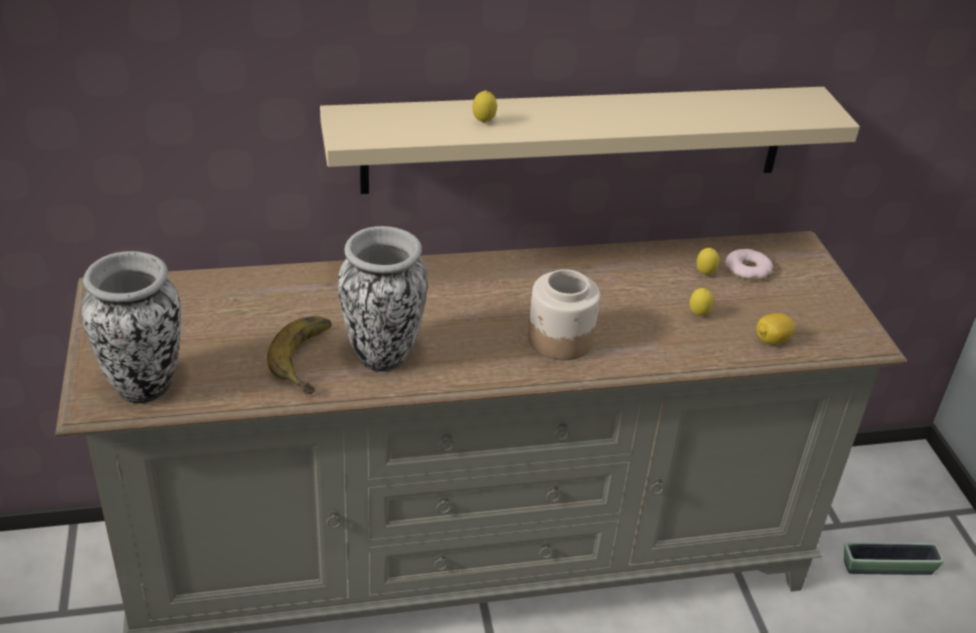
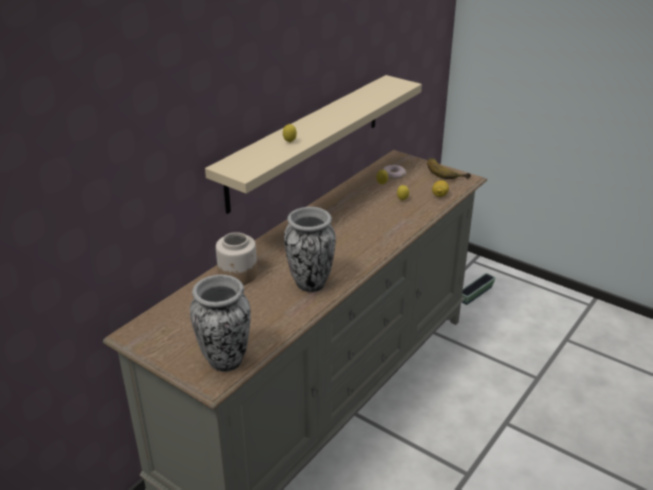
camera: 40 degrees left, 5 degrees down
(313, 359) = (283, 303): banana -> banana (447, 171)
(560, 340) = (369, 237): jar -> jar (238, 275)

